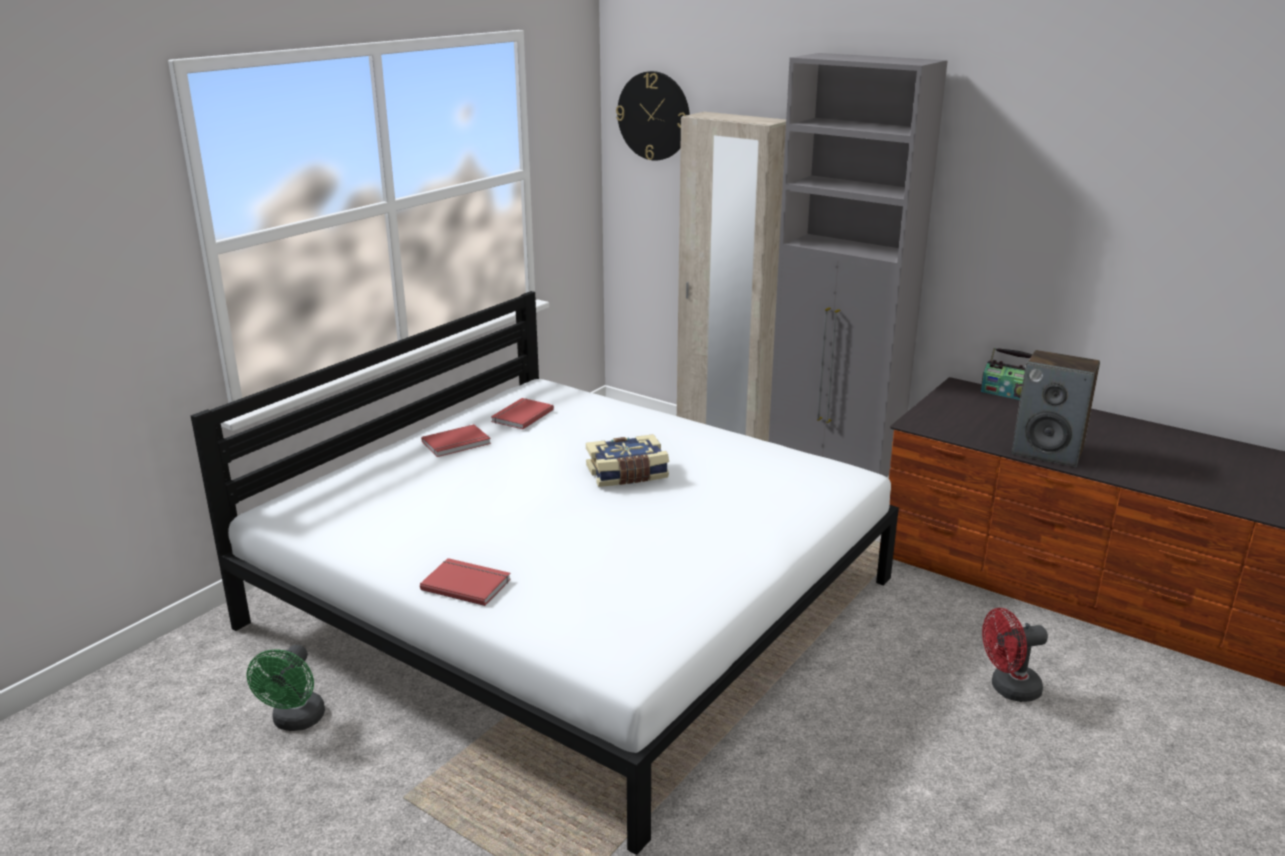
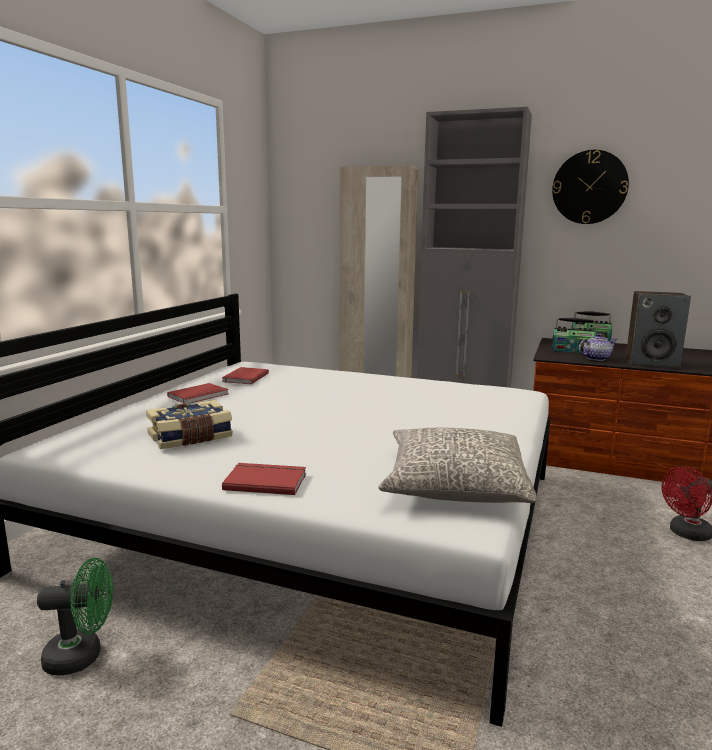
camera: 15 degrees left, 10 degrees down
(296, 722) = (82, 656): green fan -> green fan turned 90 degrees counterclockwise
(627, 474) = (355, 402): book -> book (190, 437)
(652, 614) = (454, 484): none -> grey pillow
(653, 116) = (310, 178): wall clock -> wall clock (589, 187)
(962, 412) = (572, 350): none -> radio
(977, 434) = (596, 358): none -> teapot

